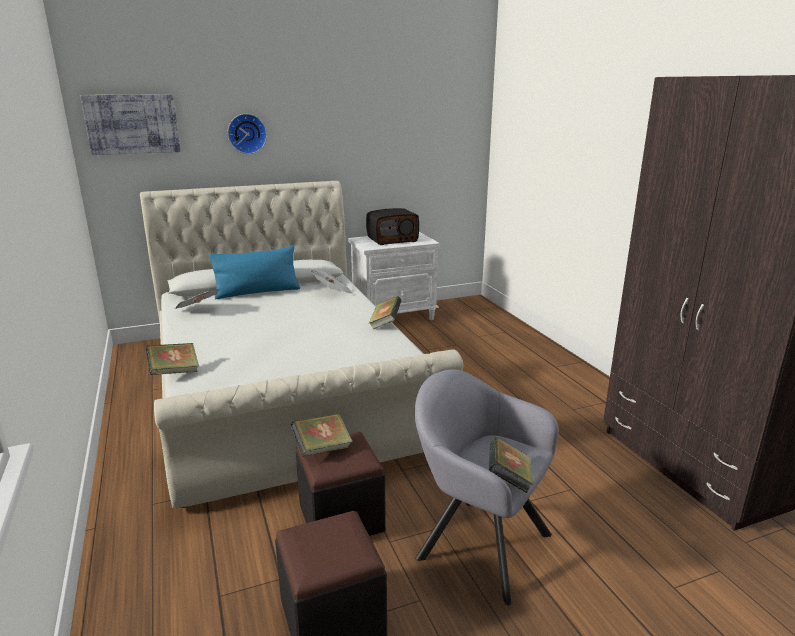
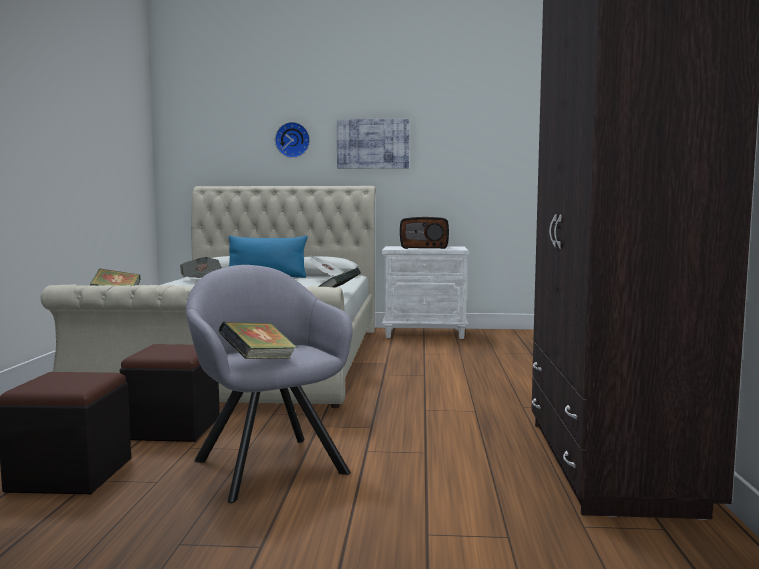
camera: 25 degrees right, 15 degrees down
(132, 124) = (199, 130): picture -> picture (373, 144)
(322, 449) = (161, 346): book -> none

